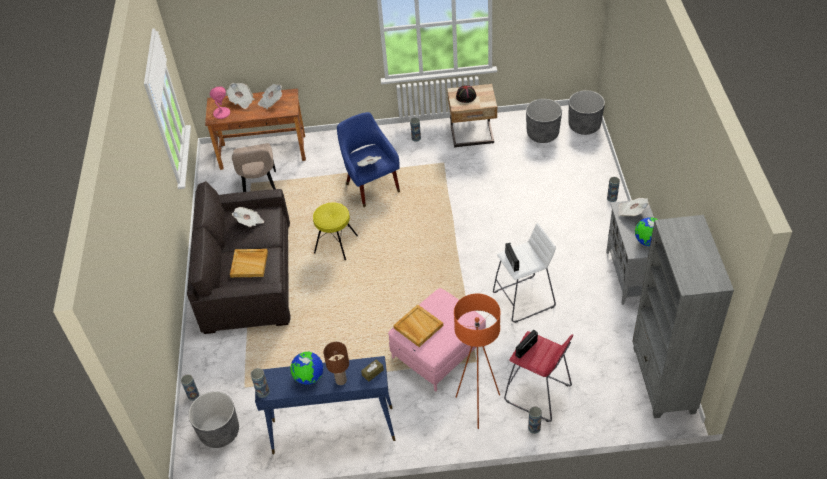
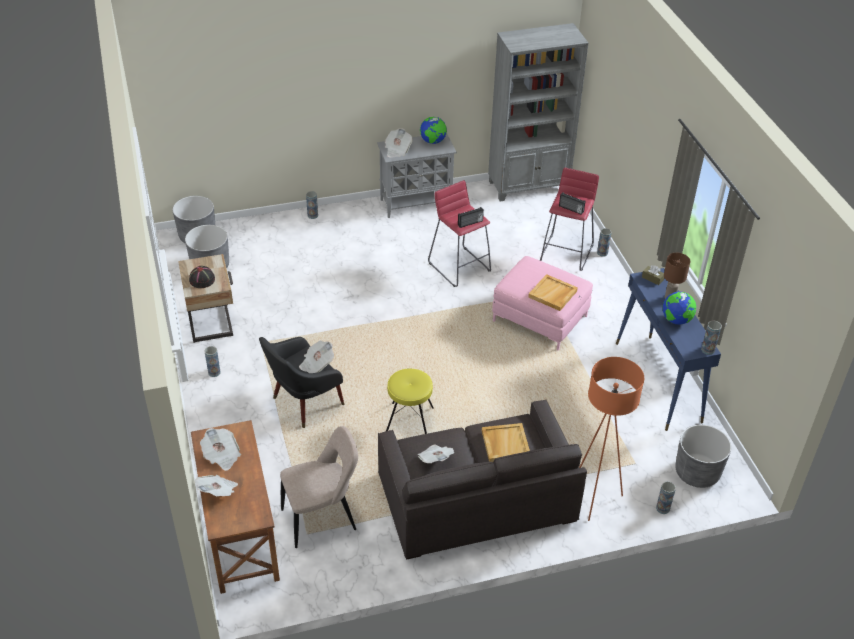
camera: 105 degrees left, 5 degrees down
(221, 113) = (247, 510): pink table lamp -> none
(371, 185) = (304, 403): blue armchair -> black armchair
(478, 406) = (593, 287): orange floor lamp -> orange floor lamp (594, 498)
(524, 299) = (459, 266): white stool -> red stool

